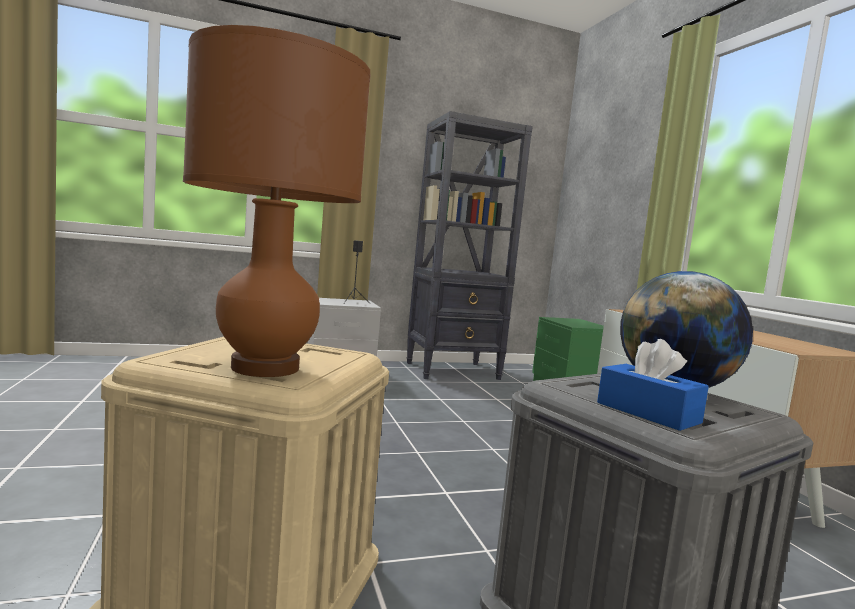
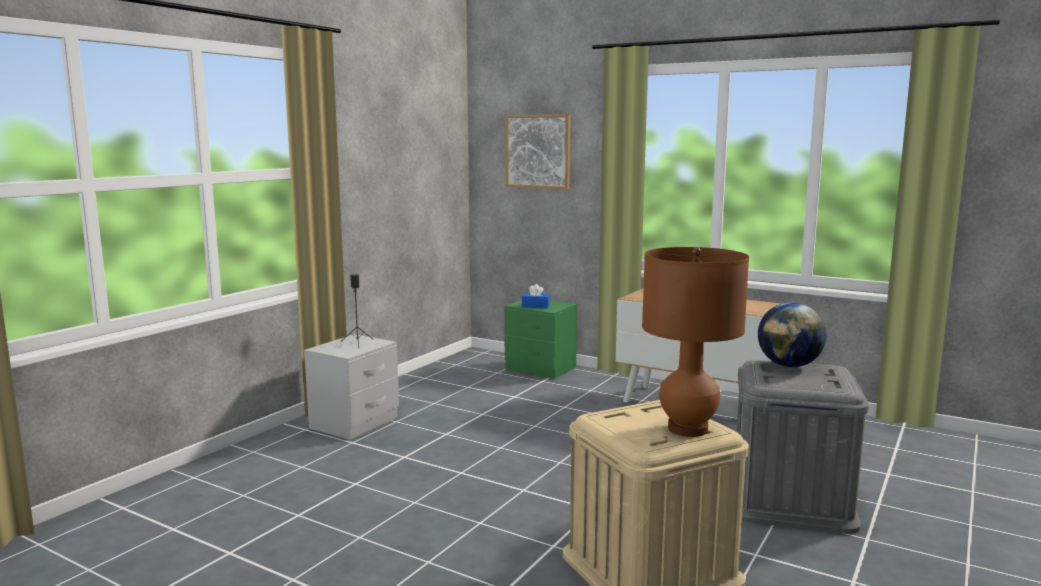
camera: 40 degrees left, 5 degrees up
(453, 371) = (431, 381): black bookcase -> none
(610, 167) = (538, 151): none -> picture
(647, 412) = (819, 386): blue tissue box -> blue tissue box (535, 306)

